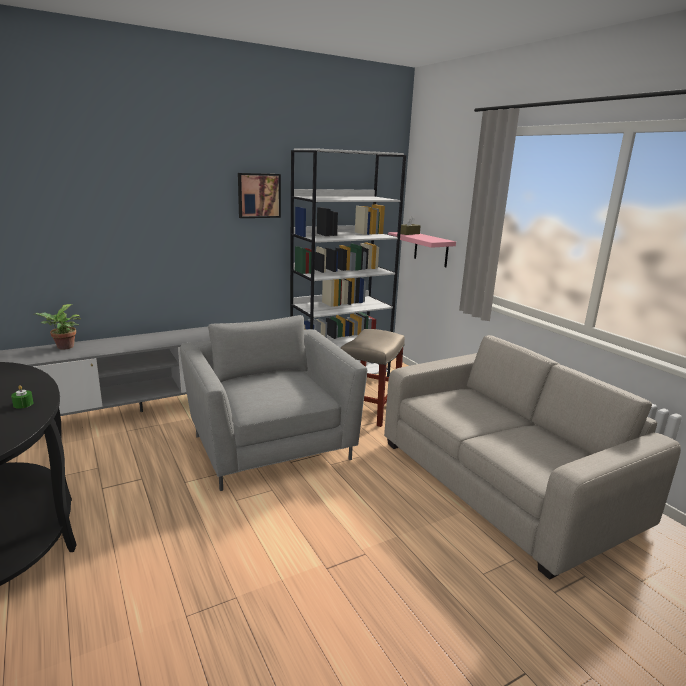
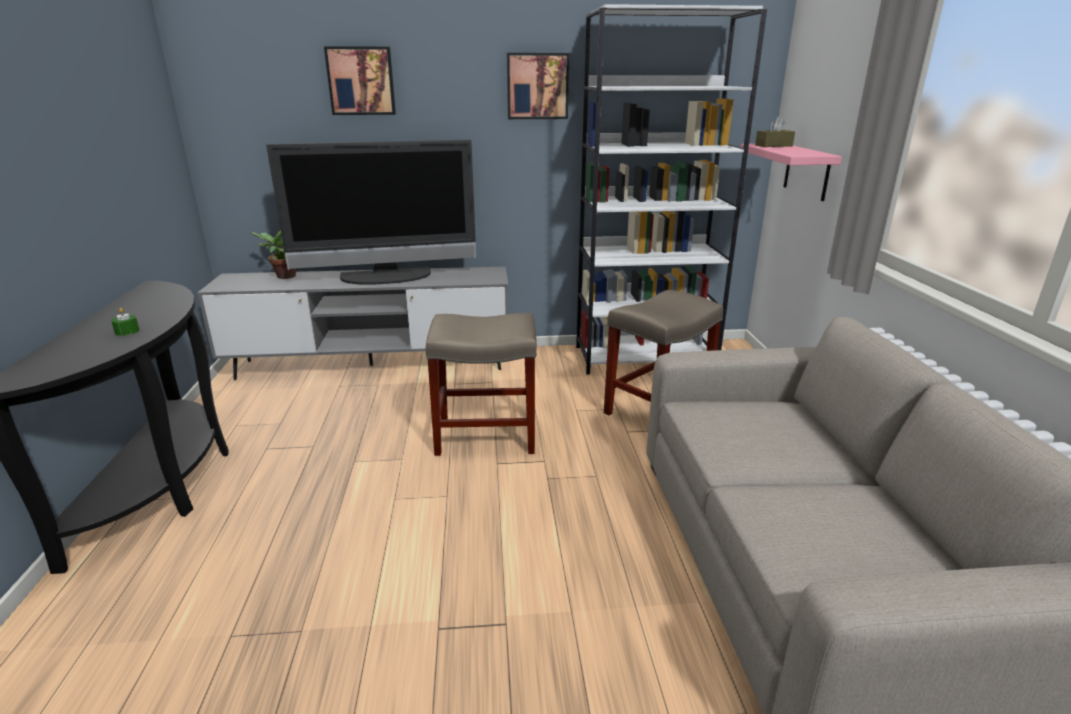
camera: 25 degrees right, 5 degrees up
(128, 190) = (361, 81): none -> picture
(155, 339) = (386, 277): none -> television
(270, 445) = (487, 435): grey armchair -> beige stool

